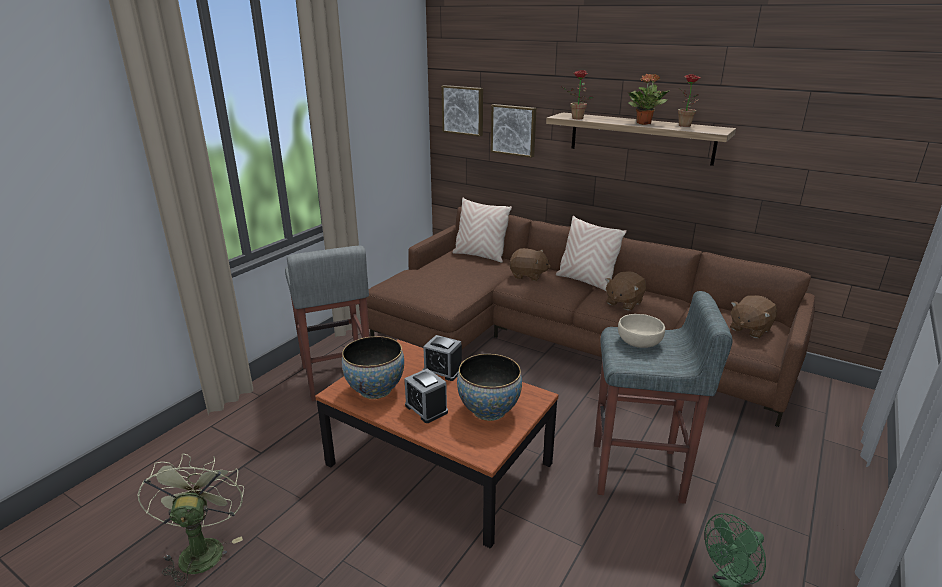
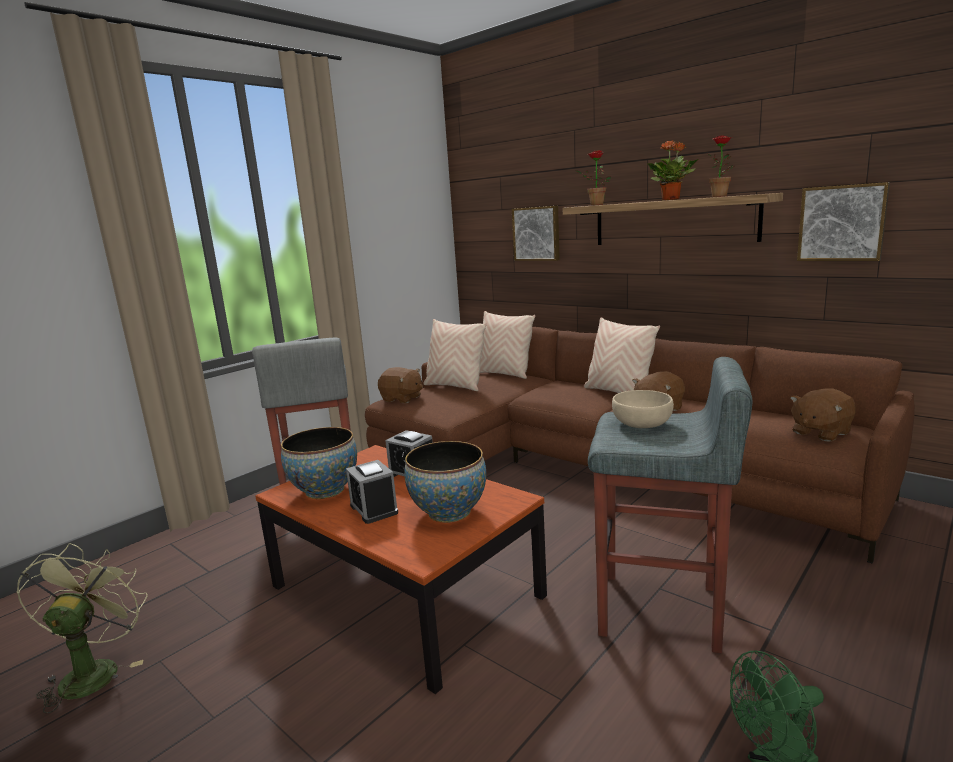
camera: 10 degrees right, 10 degrees down
(442, 270) = (455, 386): none -> beige pillow
(463, 110) = (485, 220): picture -> picture (842, 223)
(528, 275) = (551, 388): brown plush toy -> brown plush toy (402, 399)

